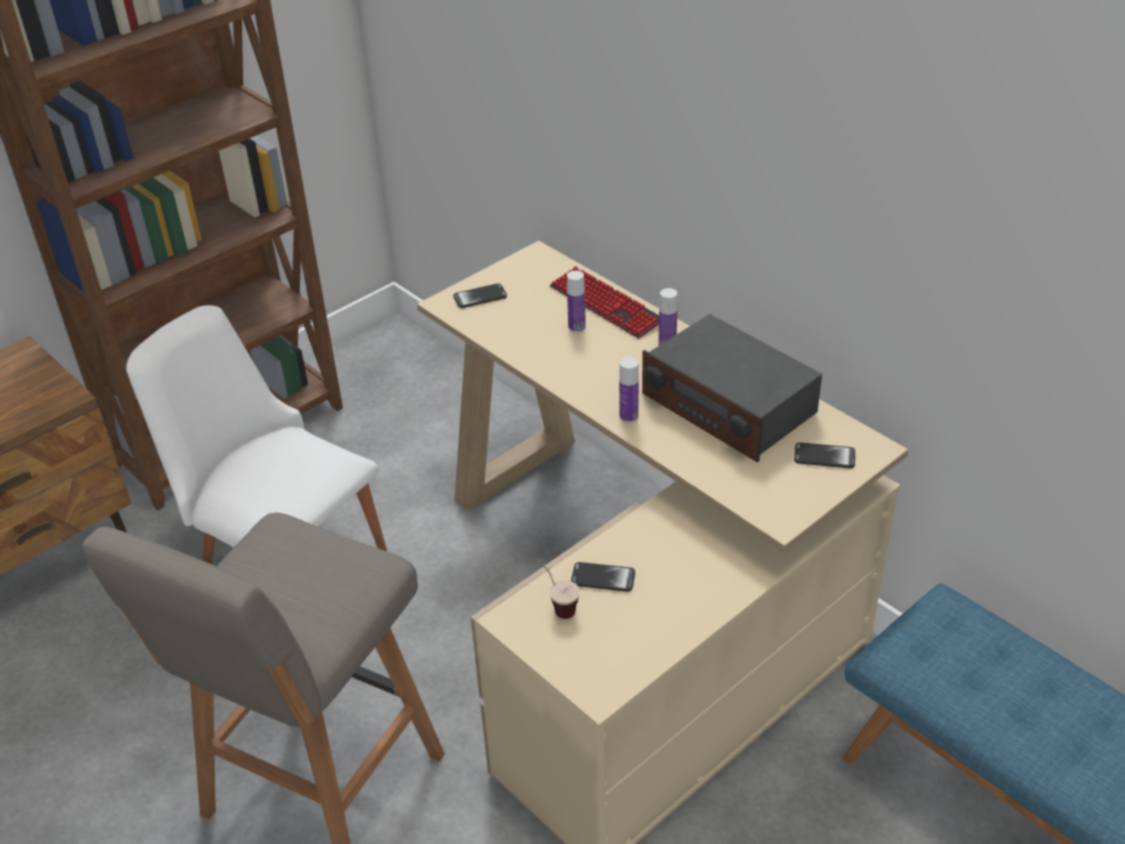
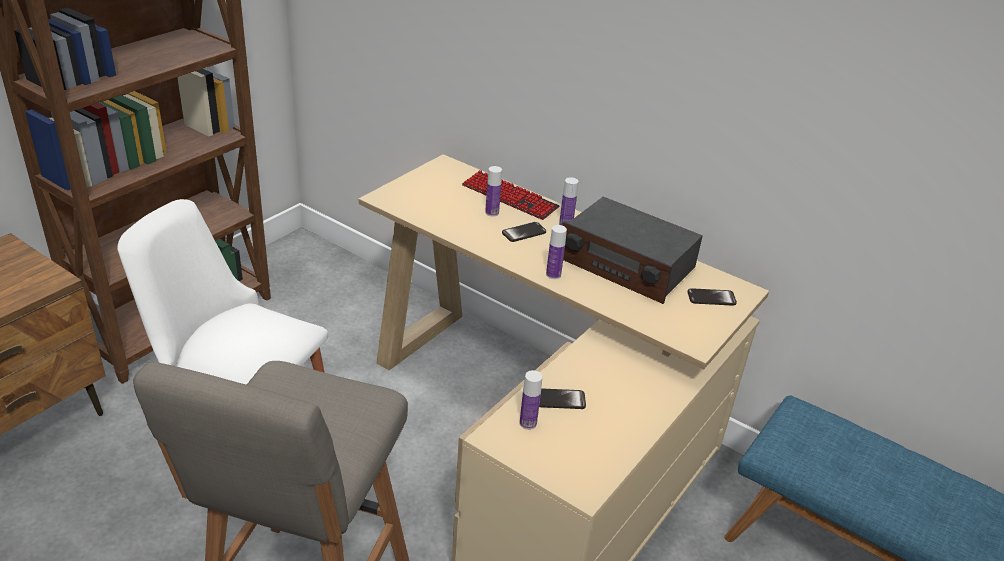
camera: 15 degrees left, 5 degrees down
(480, 297) = (408, 193): phone -> phone (524, 233)
(556, 605) = (528, 423): cup -> bottle

